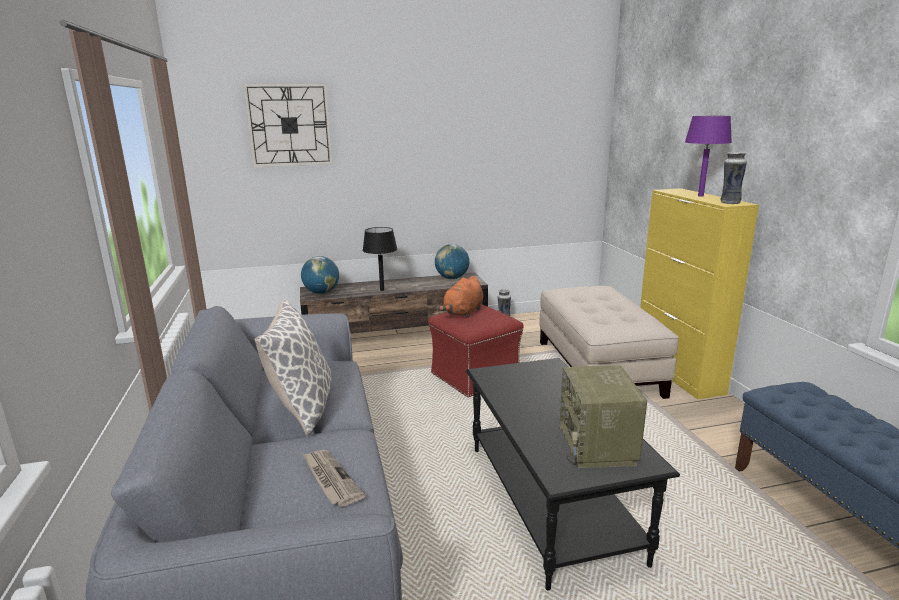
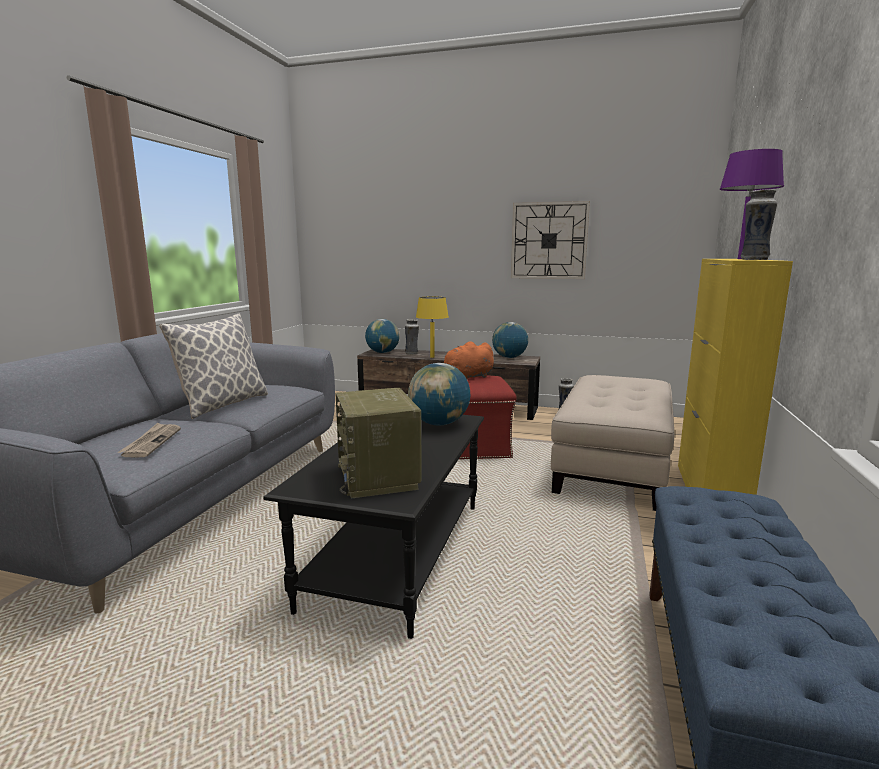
camera: 30 degrees right, 5 degrees down
(289, 125) = (376, 202): wall clock -> wall clock (549, 241)
(354, 288) = (412, 353): none -> vase
(382, 290) = (432, 357): black table lamp -> yellow table lamp
(543, 375) = (439, 424): none -> globe
(598, 446) = (379, 477): radio -> radio turned 45 degrees counterclockwise

